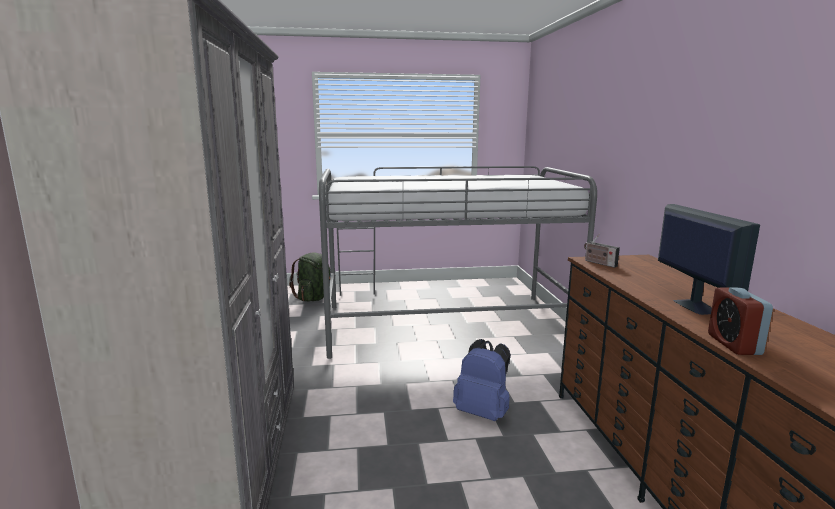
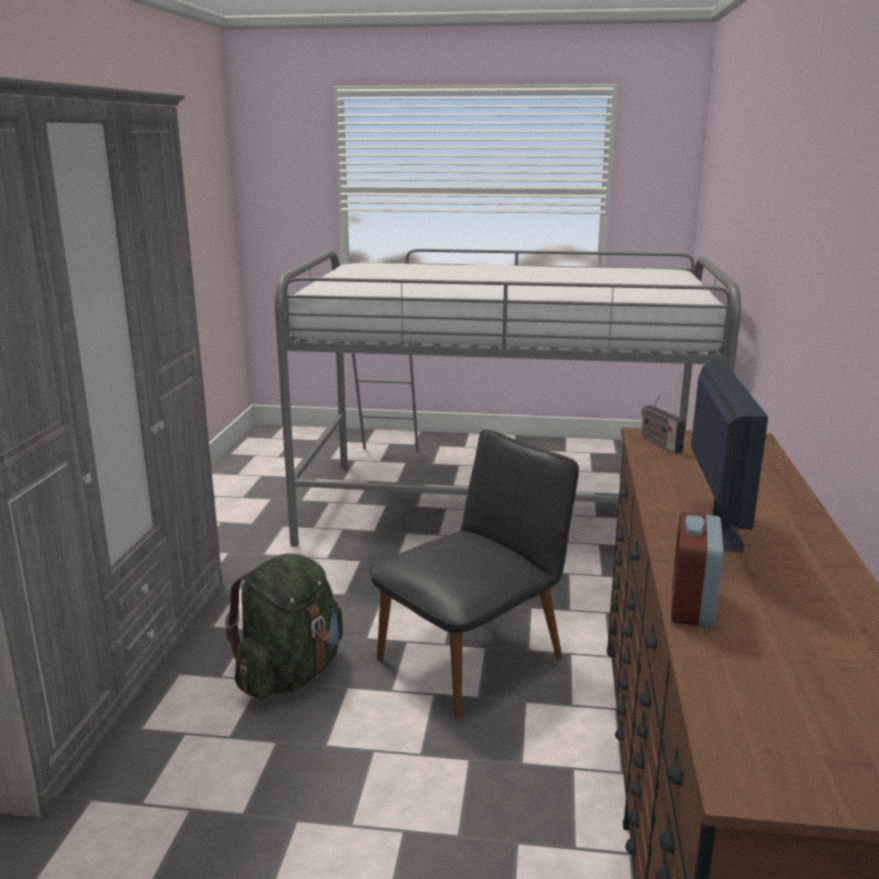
camera: 15 degrees right, 5 degrees up
(314, 298) = (324, 450): green backpack -> green backpack (290, 674)
(483, 412) = (470, 658): blue backpack -> black chair

